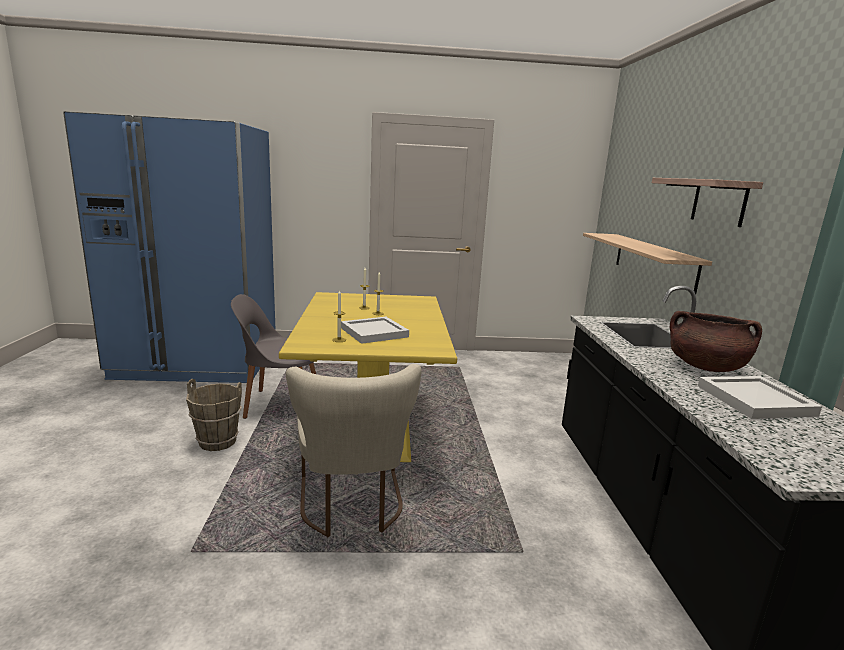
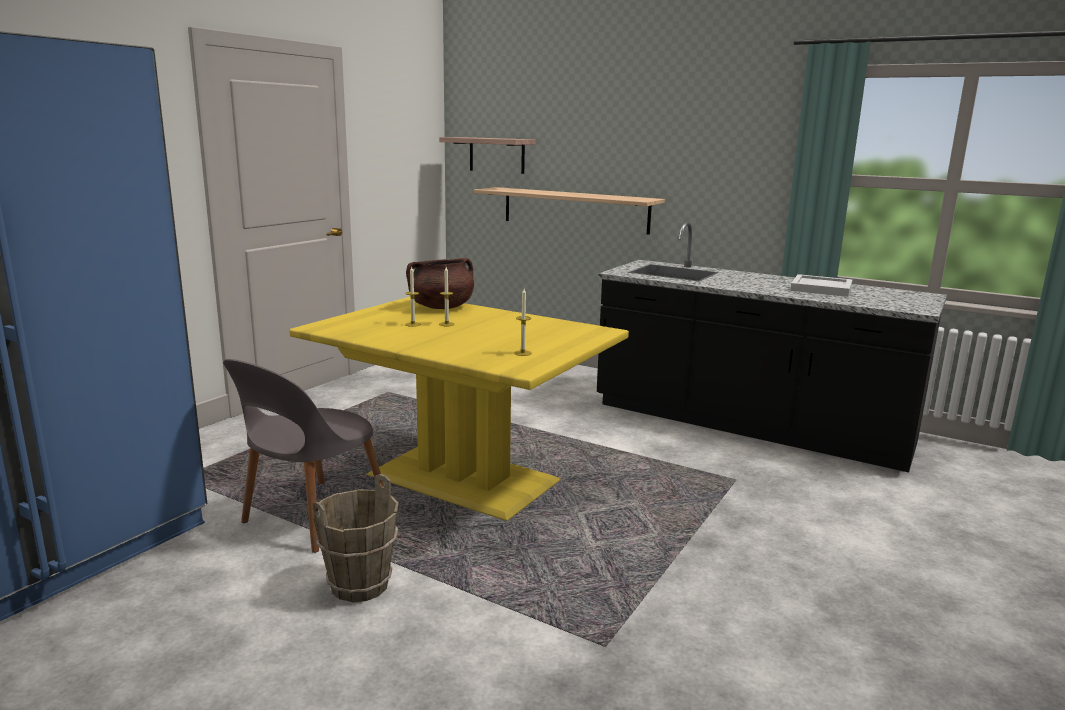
camera: 55 degrees left, 0 degrees up
(352, 506) = (606, 532): beige chair -> none
(373, 332) = (515, 338): white tray -> none
(705, 367) = (757, 280): brown cooking pot -> brown cooking pot (441, 307)
(719, 202) = (660, 144): shelf -> shelf (496, 155)

